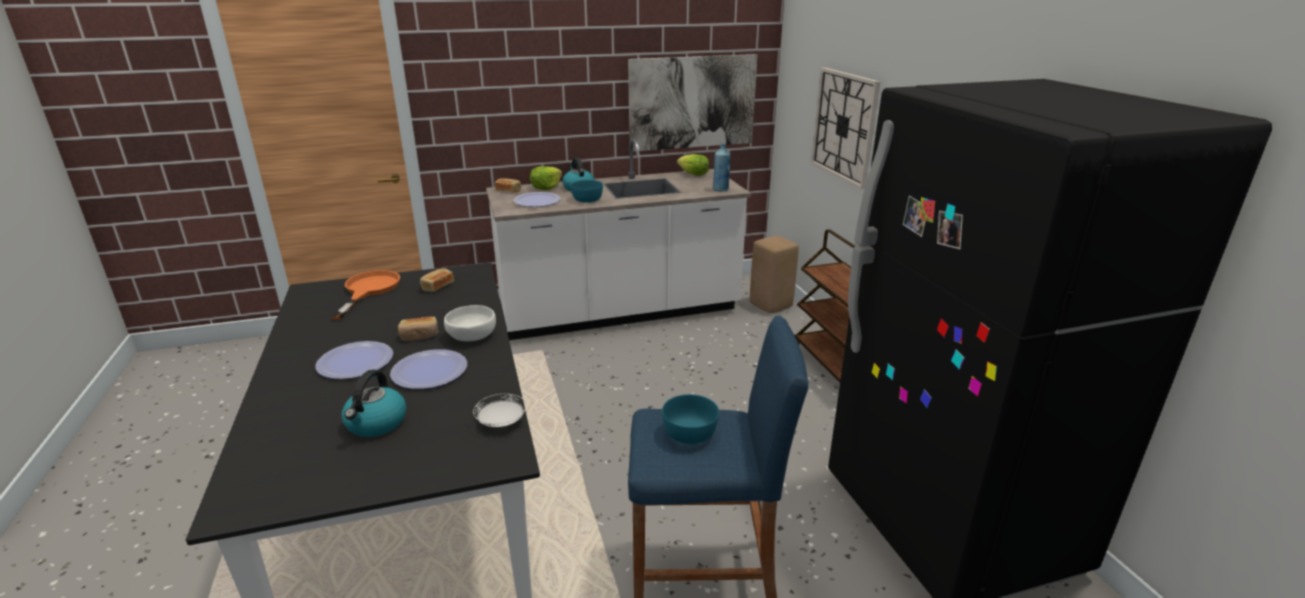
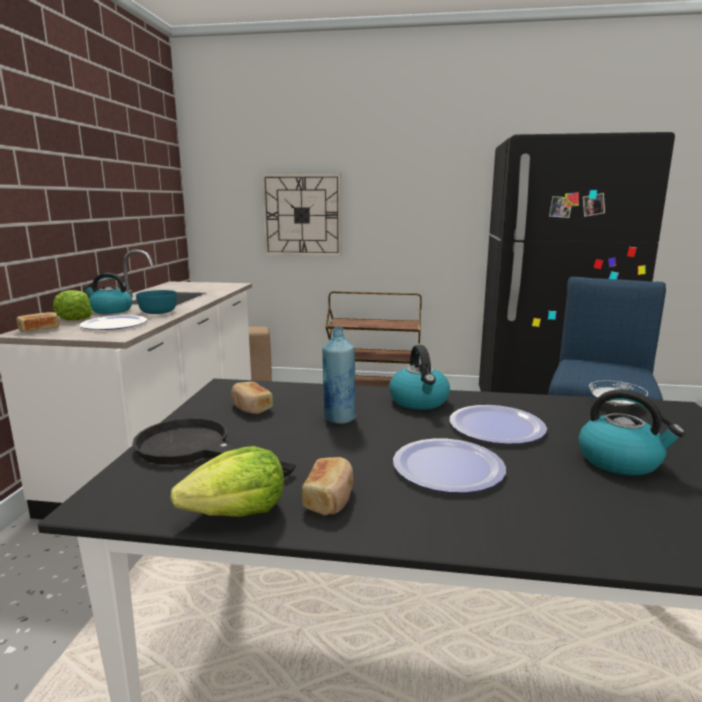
camera: 65 degrees left, 10 degrees down
(368, 290) = (195, 449): orange frying pan -> black frying pan
(419, 336) = (396, 426): bread -> bread (330, 498)
(472, 336) = (419, 401): white bowl -> kettle
(690, 433) = (602, 369): turquoise bowl -> none
(692, 102) = (144, 215): picture -> none
(693, 174) = (169, 285): lettuce -> lettuce (237, 512)
(720, 190) = (228, 286): blue bottle -> blue bottle (339, 418)

